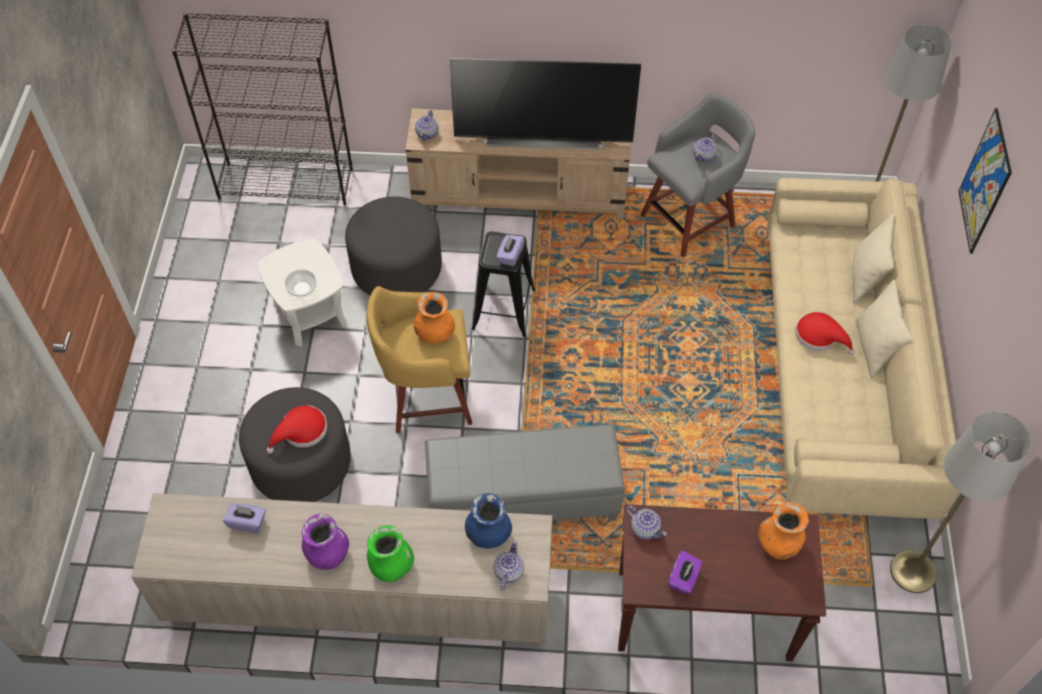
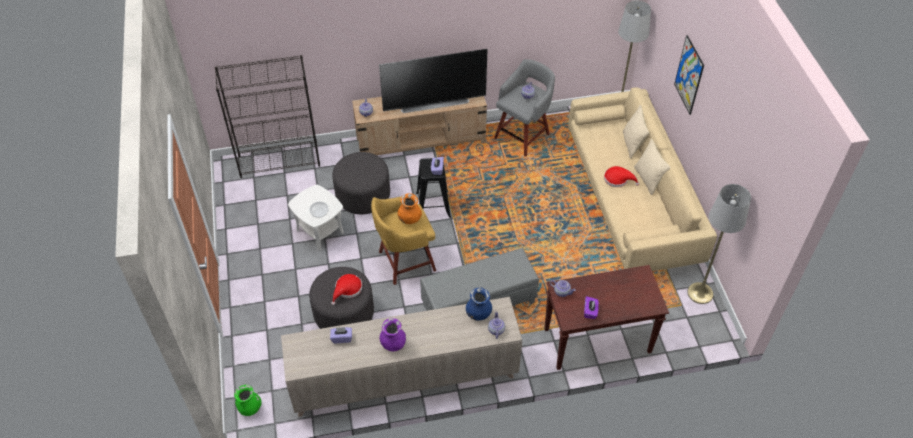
camera: 15 degrees left, 5 degrees down
(391, 565) = (430, 341): green vase -> green vase (249, 408)
(779, 544) = (634, 283): orange vase -> none

